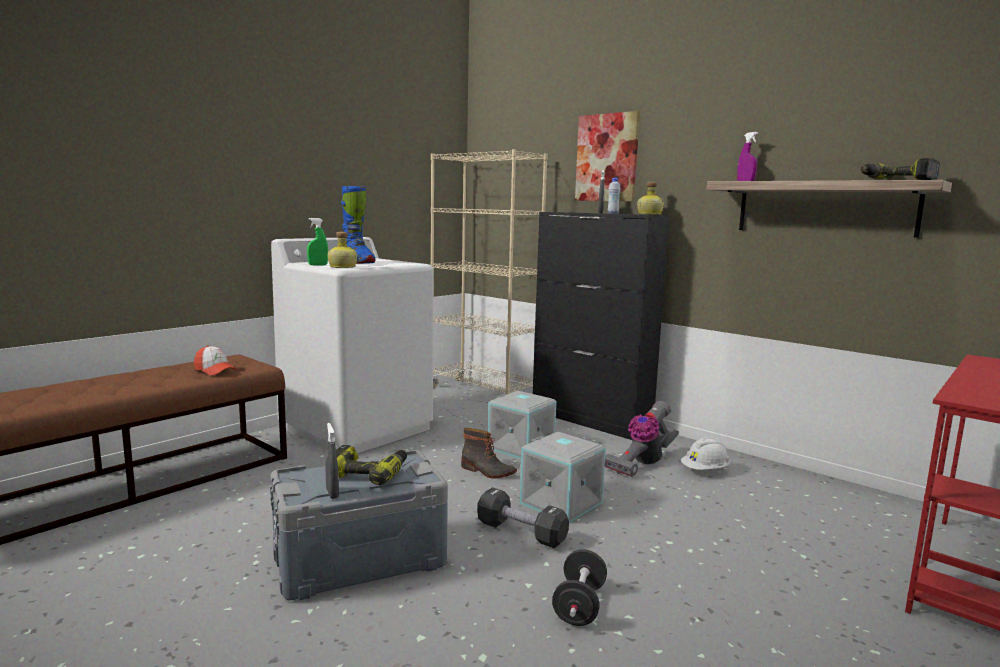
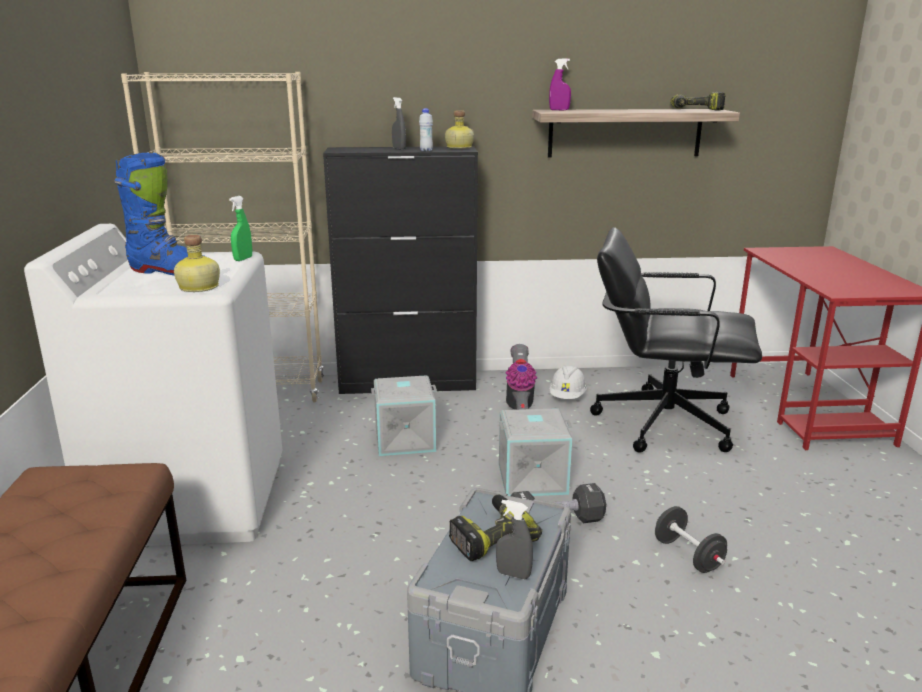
camera: 45 degrees left, 10 degrees up
(215, 370) = (86, 507): cap -> none
(318, 265) = (147, 292): green spray bottle -> green spray bottle (243, 259)
(487, 471) = (424, 480): boot -> none
(607, 158) = (384, 78): picture -> none
(765, 521) = (662, 422): none -> black office chair

